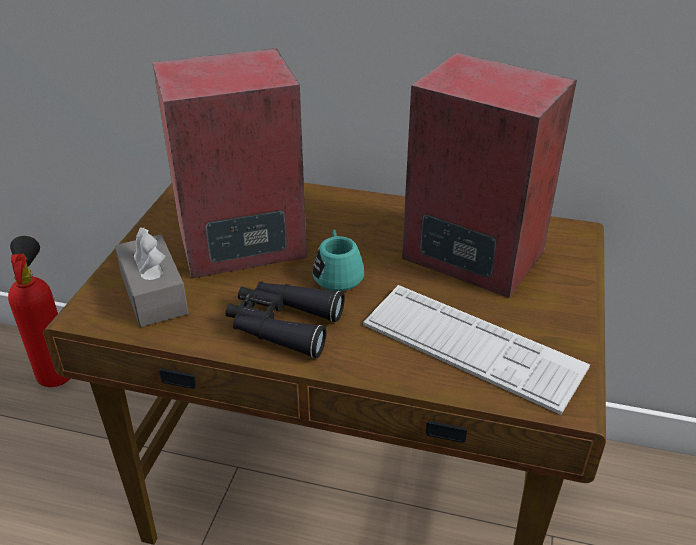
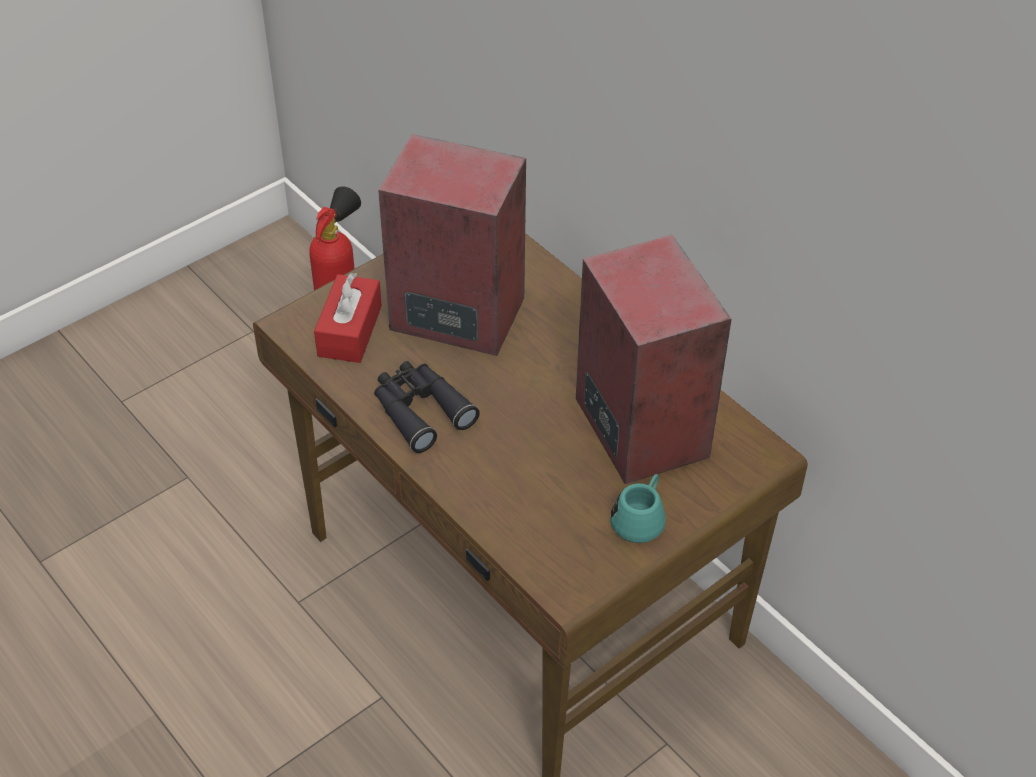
camera: 35 degrees right, 10 degrees up
(154, 294) = (350, 331): grey tissue box -> red tissue box
(337, 273) = (507, 385): turquoise mug -> turquoise mug (640, 518)
(471, 347) = (544, 509): keyboard -> none

